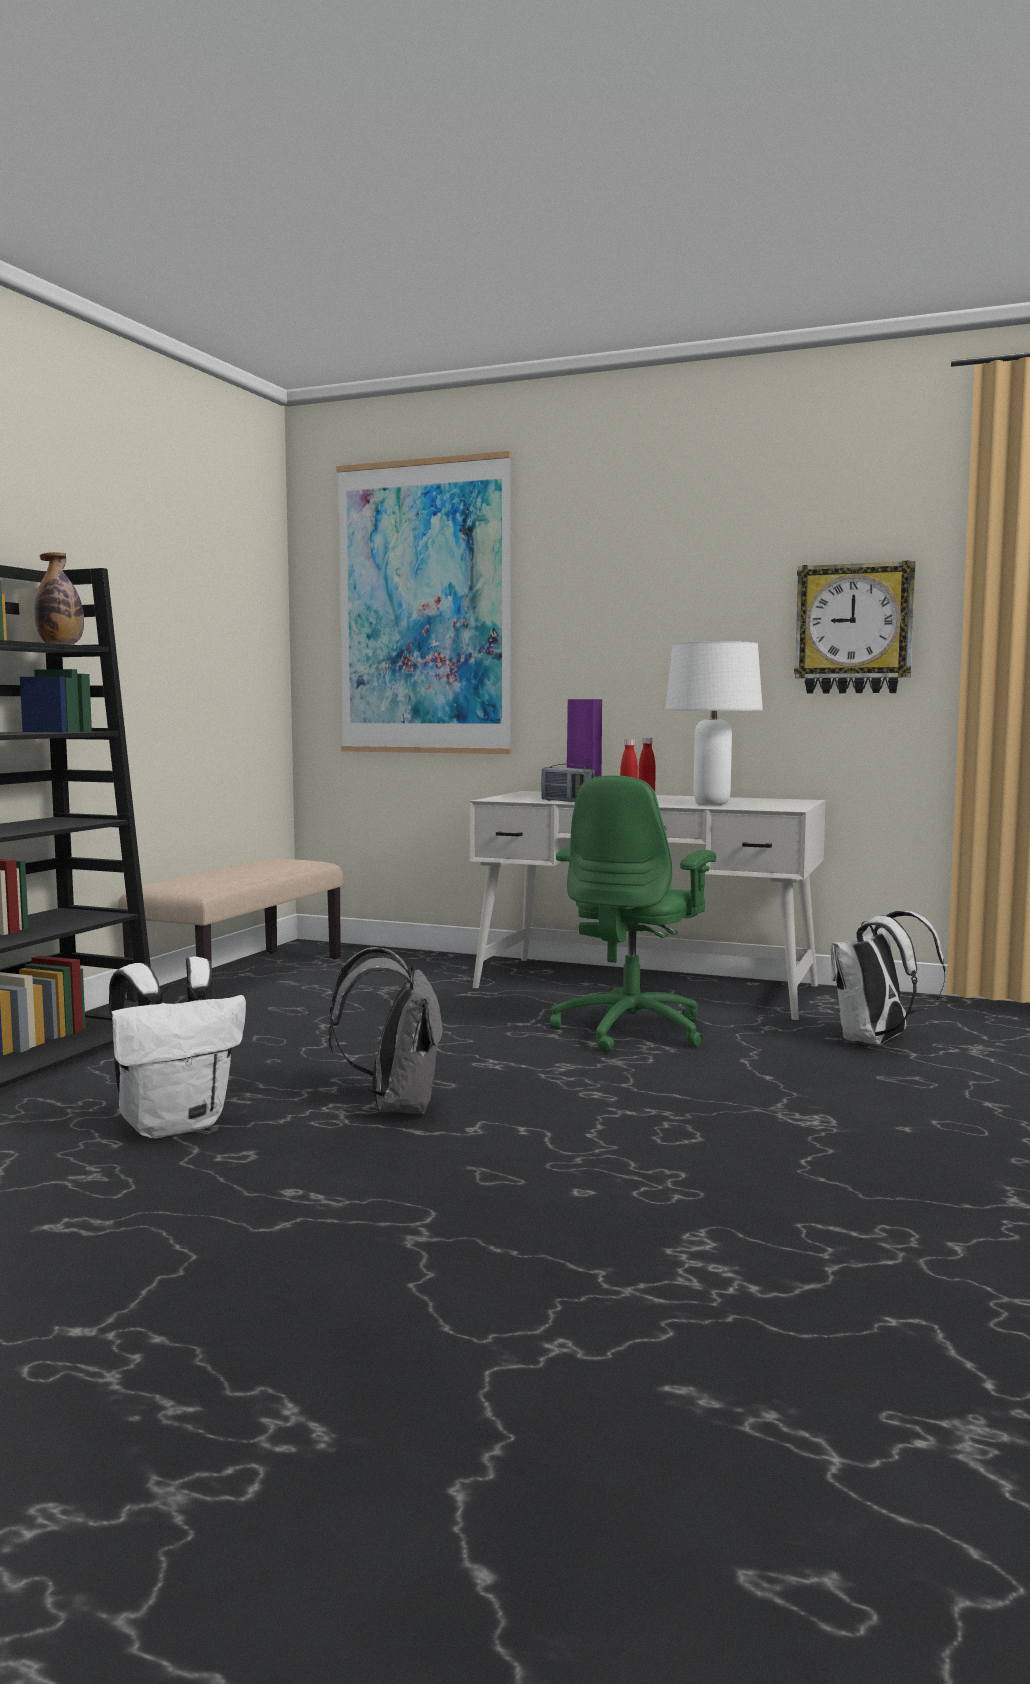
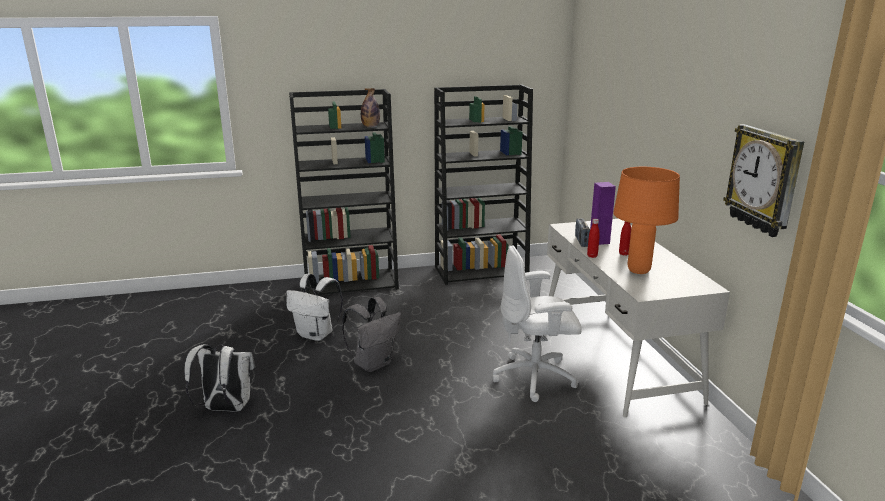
camera: 55 degrees right, 15 degrees up
(241, 978) = (482, 271): beige bench -> black bookcase
(424, 608) = (603, 97): picture -> none
(632, 1030) = (536, 377): green office chair -> white office chair
(711, 803) = (638, 270): white table lamp -> orange table lamp
(876, 1041) = (619, 453): white backpack -> white backpack (225, 408)

